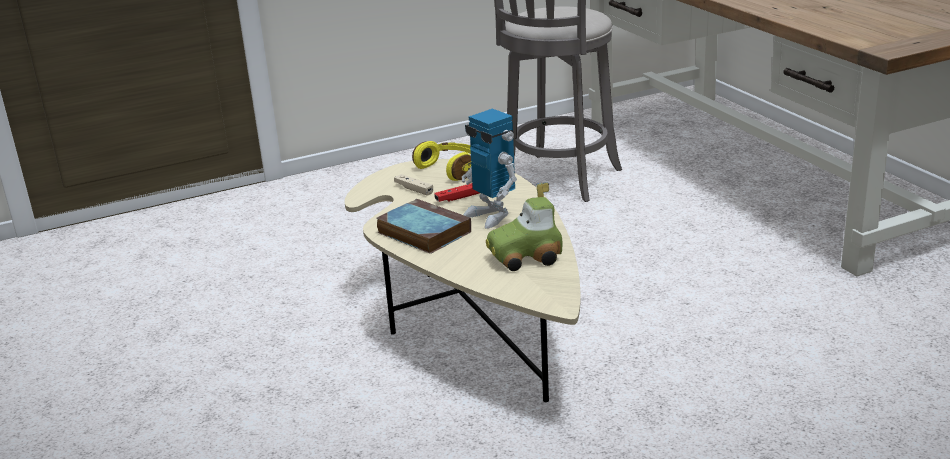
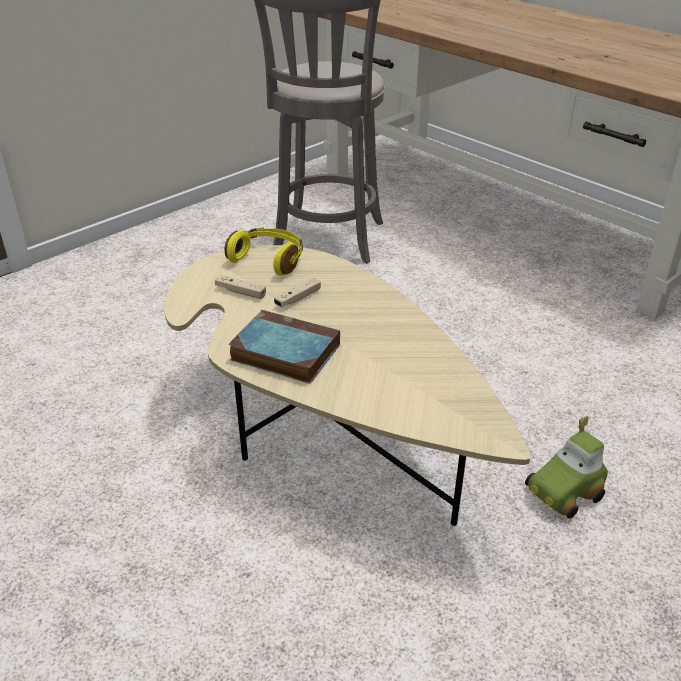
camera: 20 degrees left, 10 degrees up
(458, 198) = (297, 298): red game controller -> beige game controller
(491, 215) = (348, 319): toy robot -> none
(525, 257) = (421, 374): toy car -> toy car (564, 492)

